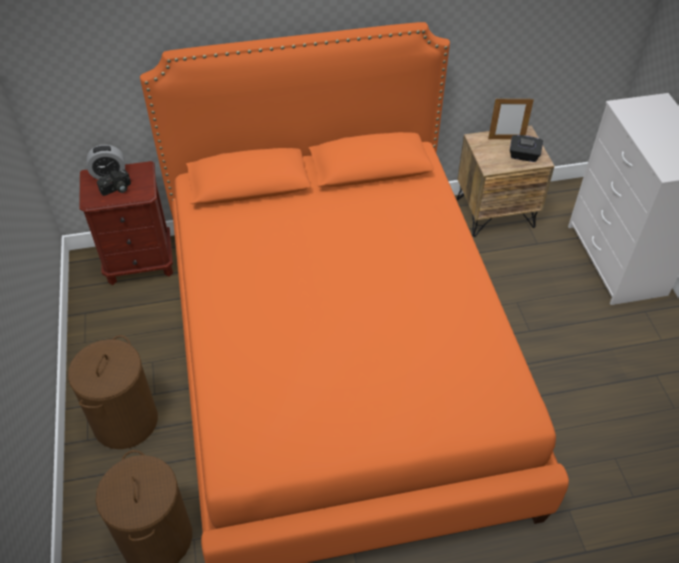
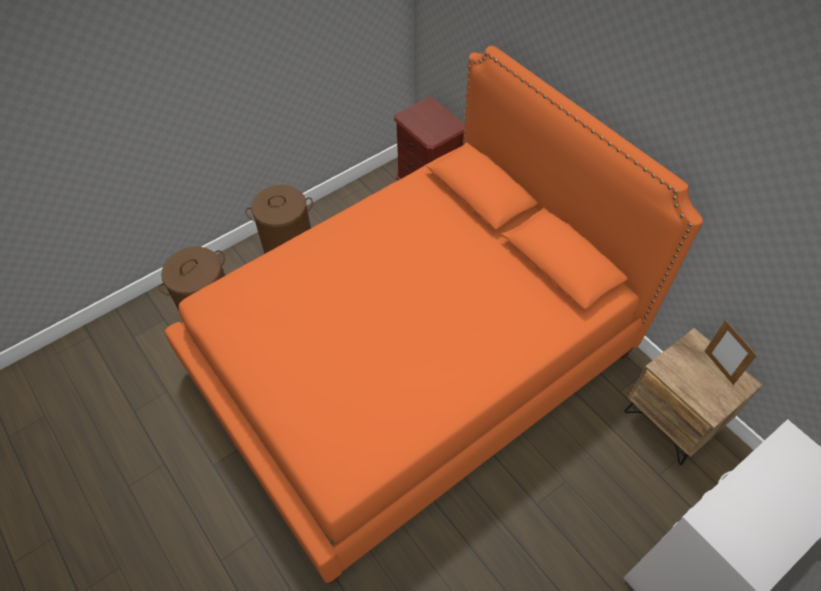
camera: 65 degrees right, 5 degrees up
(109, 173) = (437, 111): alarm clock -> none
(116, 189) = (424, 123): camera -> none
(523, 156) = (704, 392): black tissue box -> none

